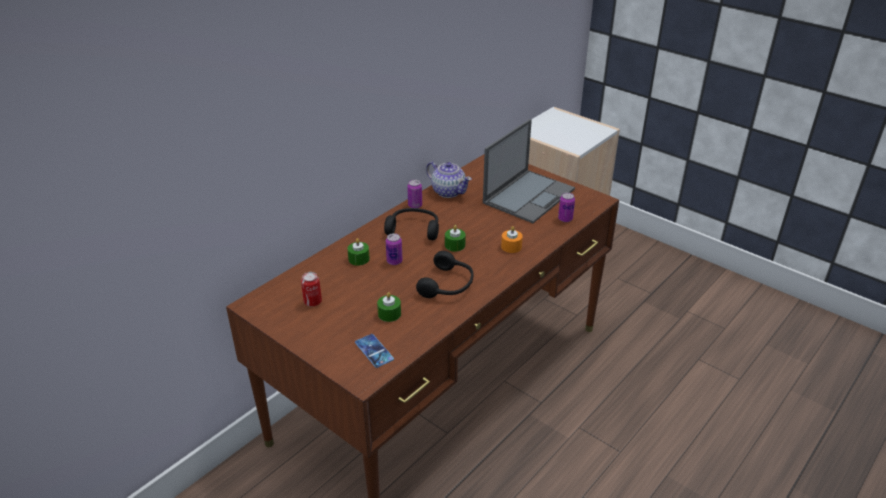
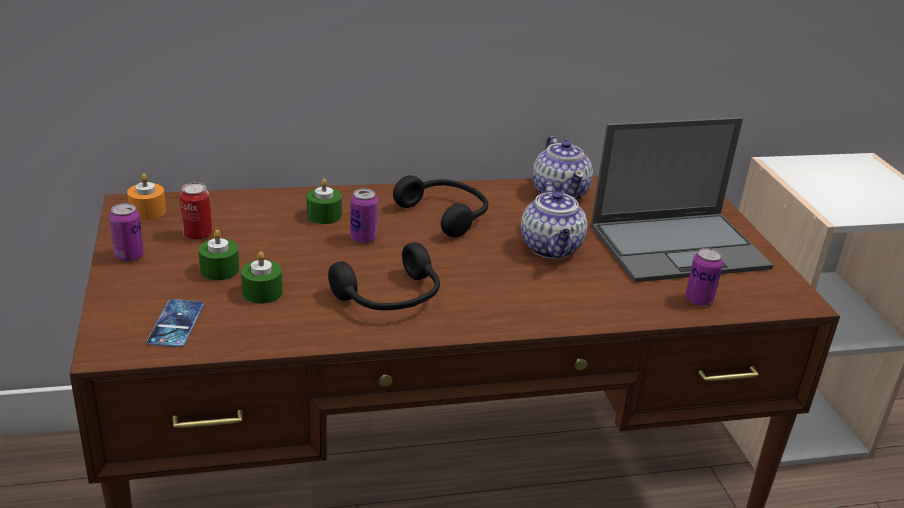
camera: 35 degrees right, 5 degrees down
(415, 205) = (488, 190): can -> can (129, 256)
(455, 245) = (473, 257): green candle -> green candle (219, 270)
(481, 224) = (552, 249): none -> teapot
(511, 246) = (555, 295): orange candle -> orange candle (148, 211)

